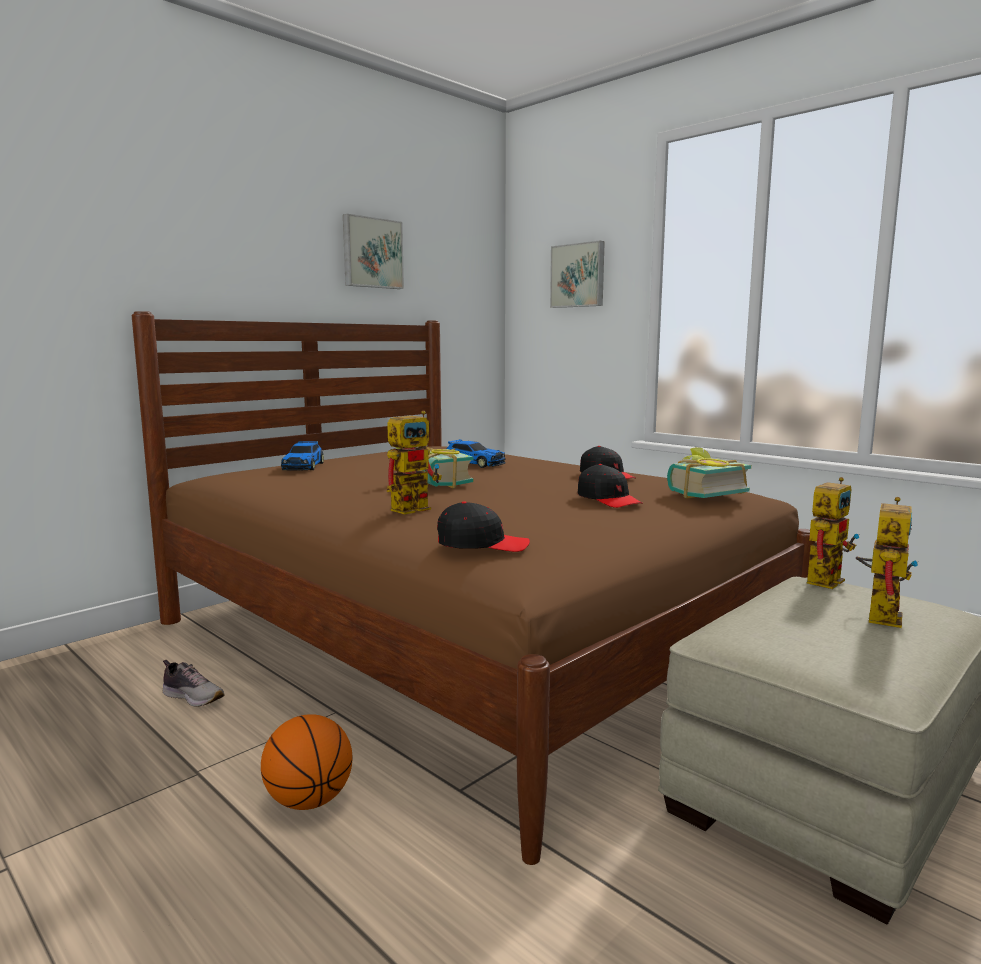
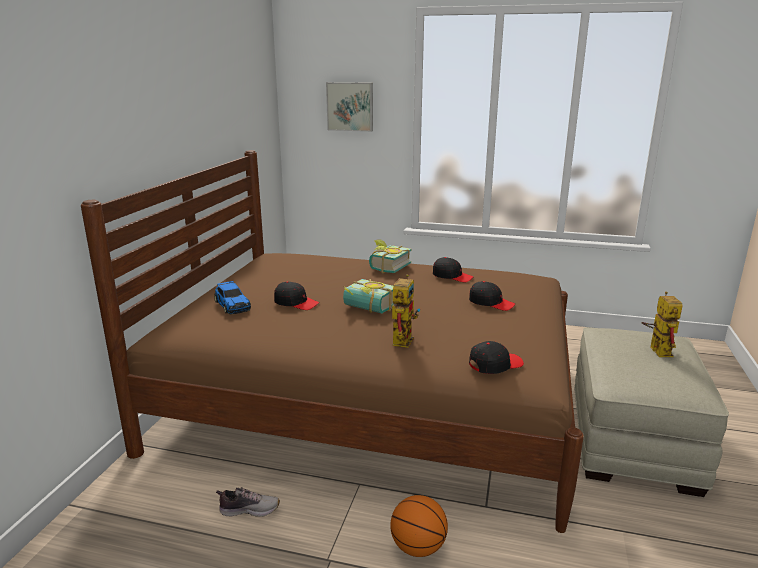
camera: 30 degrees left, 10 degrees up
(367, 472) = (296, 303): none -> black cap
(371, 253) = (210, 102): picture -> none
(474, 464) = (351, 277): toy car -> none
(701, 493) = (523, 284): book -> book (386, 267)
(824, 578) = (608, 329): toy robot -> none

